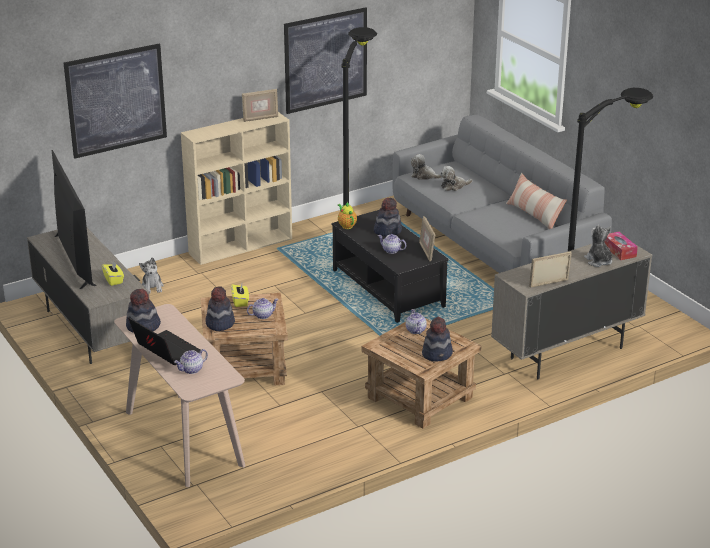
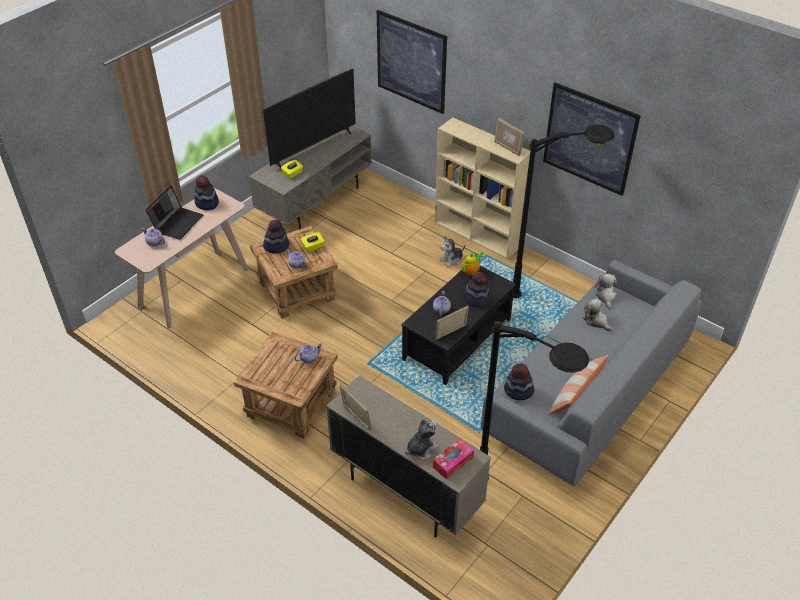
camera: 70 degrees right, 15 degrees up
(152, 287) = (387, 209): plush toy -> plush toy (452, 259)
(437, 354) = (275, 381): hat -> hat (518, 391)

